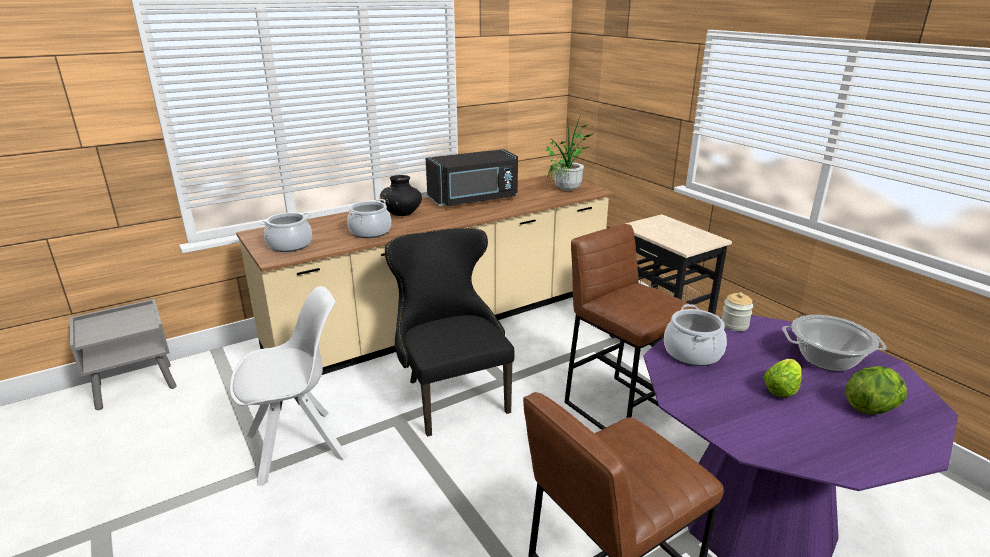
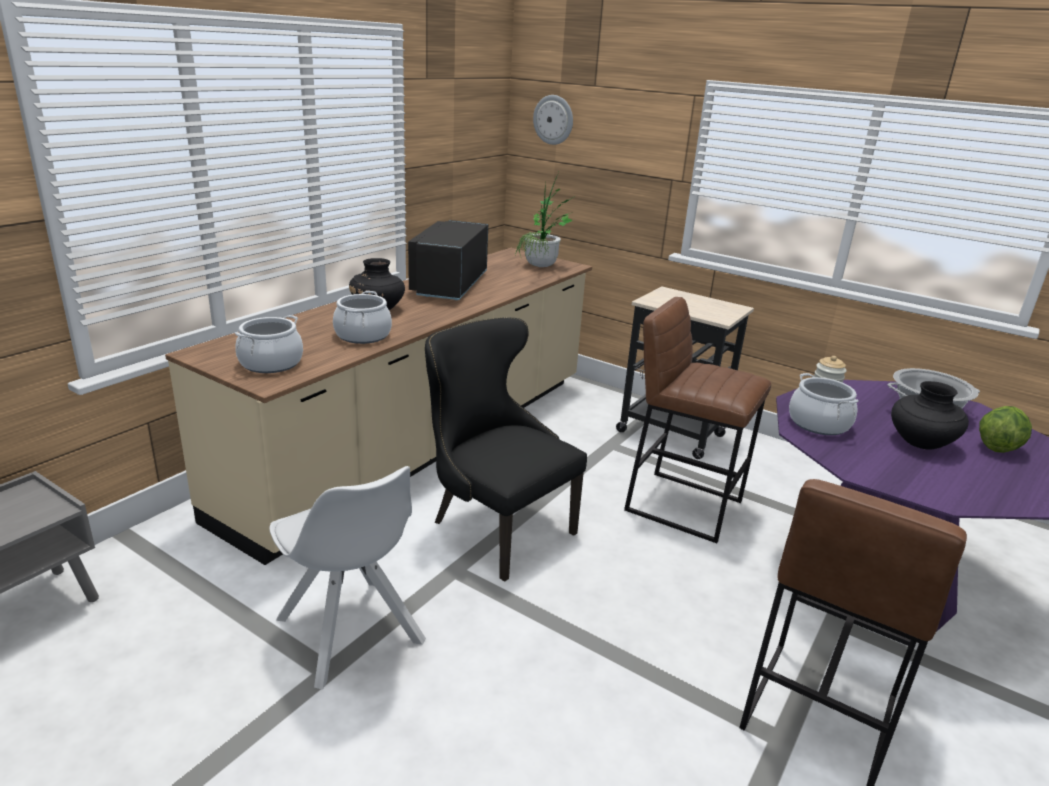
camera: 25 degrees left, 0 degrees up
(298, 446) = (350, 632): white chair -> white chair turned 105 degrees clockwise
(474, 199) = (448, 285): black microwave -> black microwave turned 150 degrees clockwise
(597, 66) = (553, 120): none -> wall clock
(782, 388) = (920, 443): lettuce -> black vase

